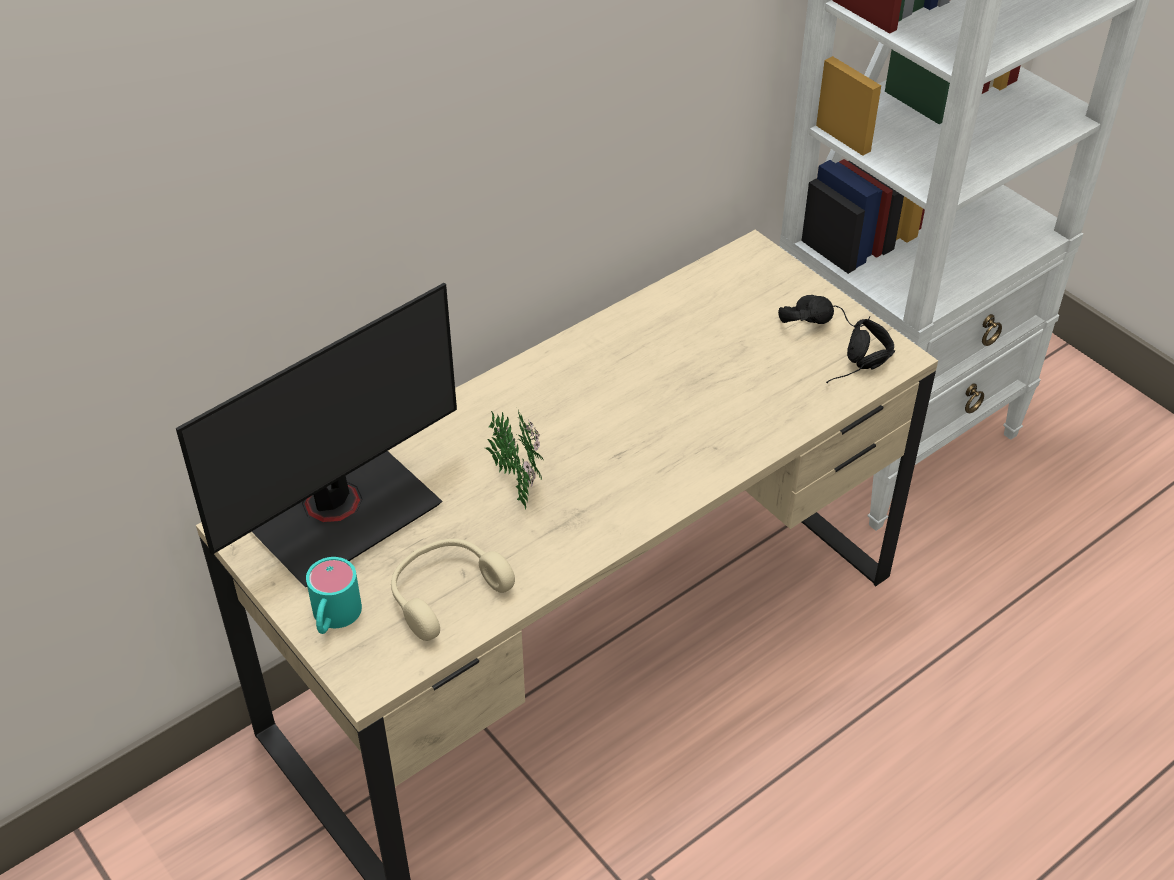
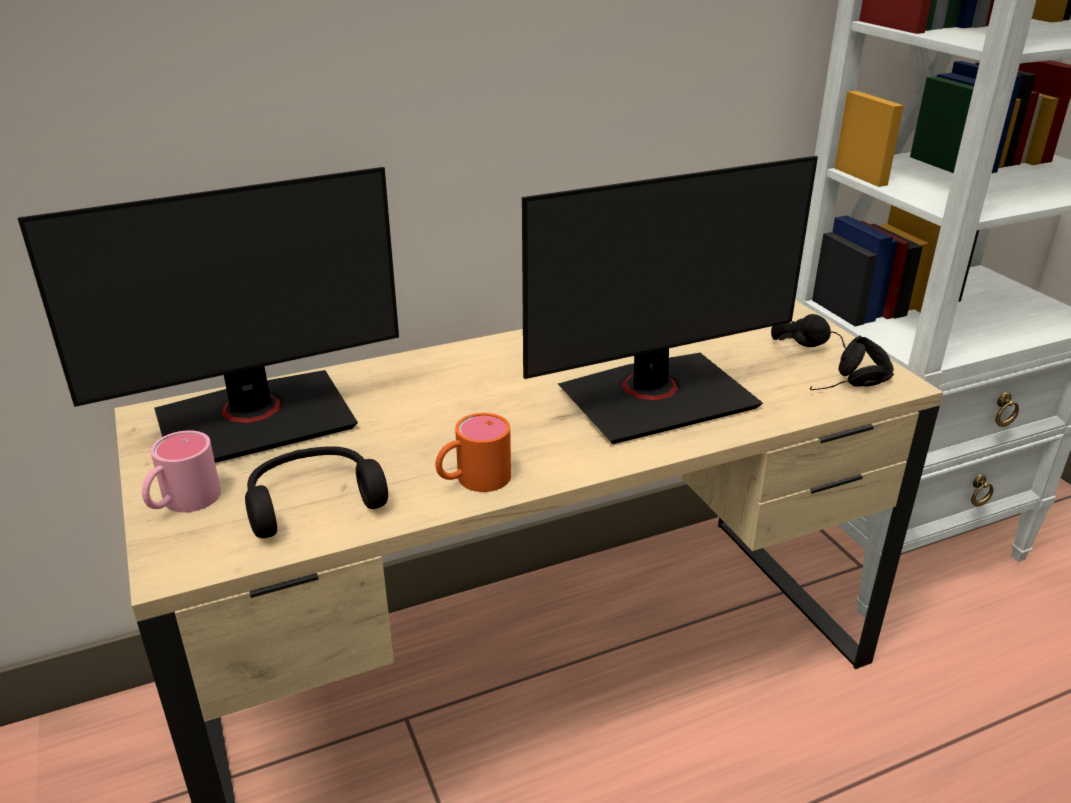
camera: 15 degrees right, 15 degrees down
(333, 618) = (182, 502): turquoise mug -> pink mug
(445, 593) = (313, 501): beige headphones -> black headphones
(515, 480) = (444, 420): potted plant -> none
(569, 543) = (472, 480): none -> orange mug
(694, 415) = (656, 397): none -> monitor

